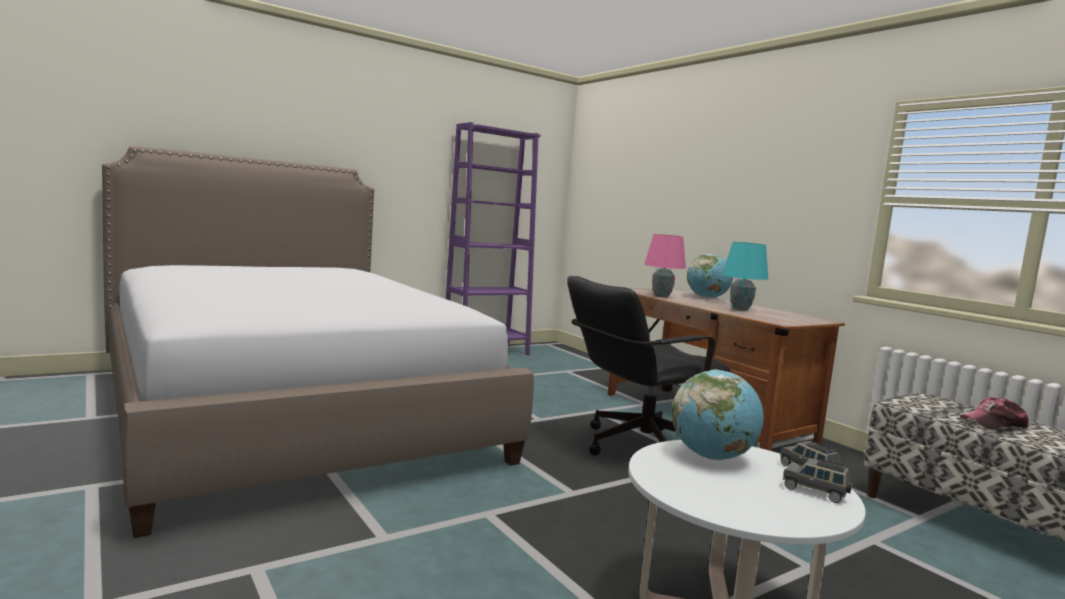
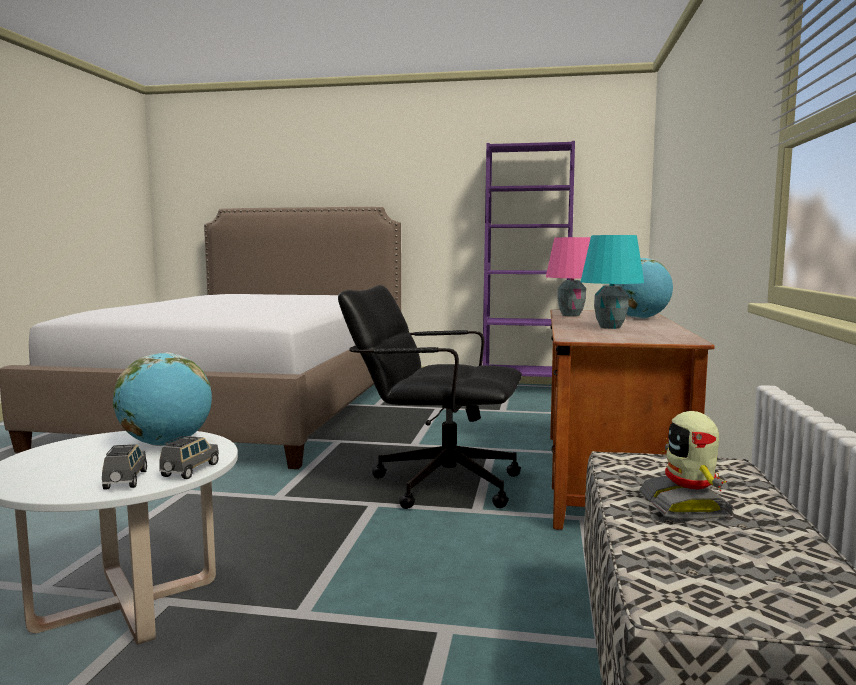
camera: 45 degrees right, 0 degrees up
(994, 424) = (686, 506): cap -> toy robot

